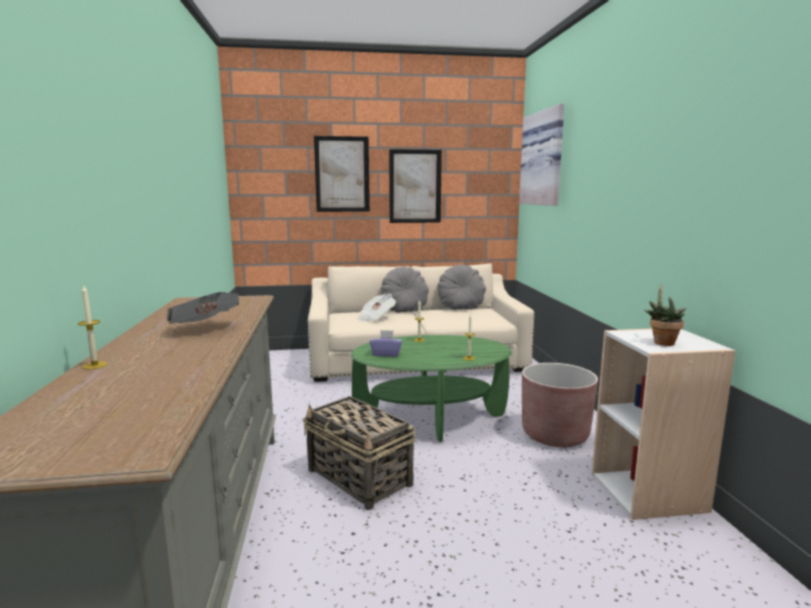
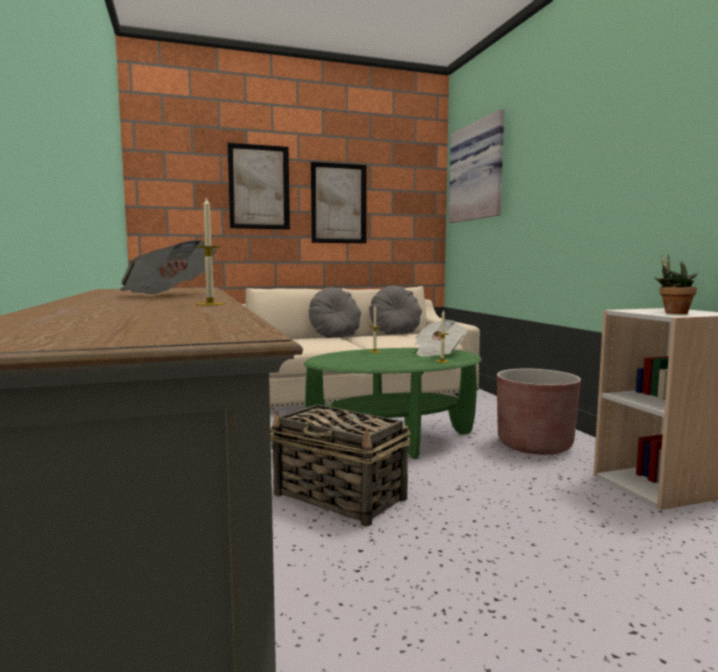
camera: 10 degrees left, 5 degrees down
(95, 365) = (55, 307): candle -> candle (210, 304)
(375, 318) = (307, 342): newspaper -> newspaper (438, 353)
(386, 354) = (347, 361): purple tissue box -> none

